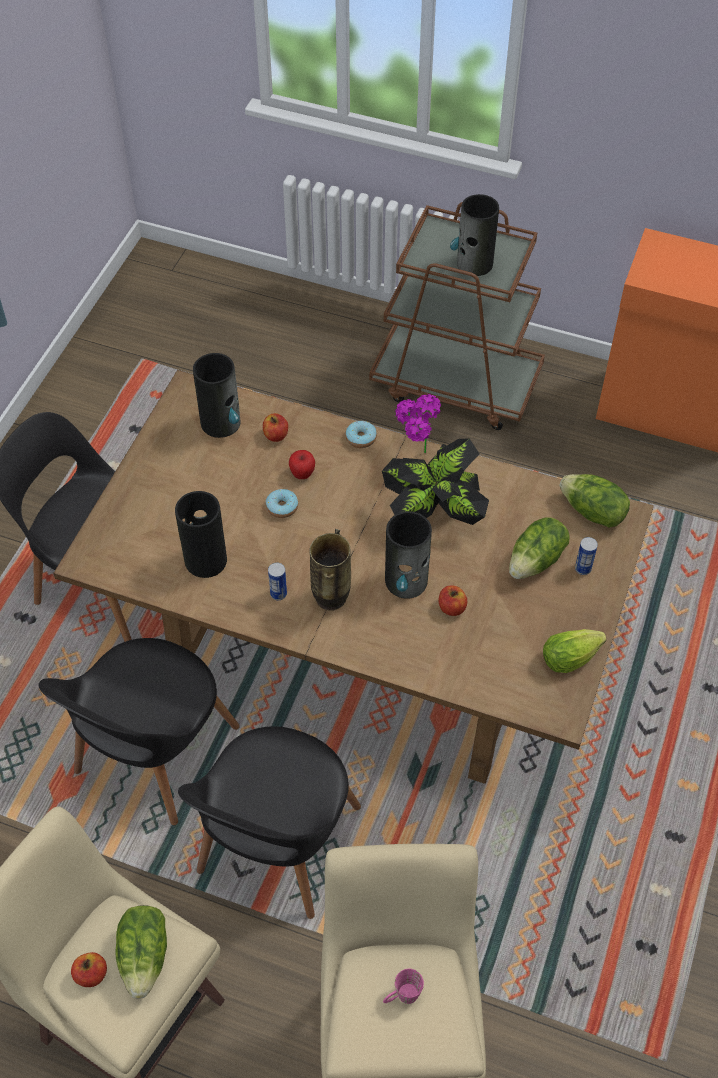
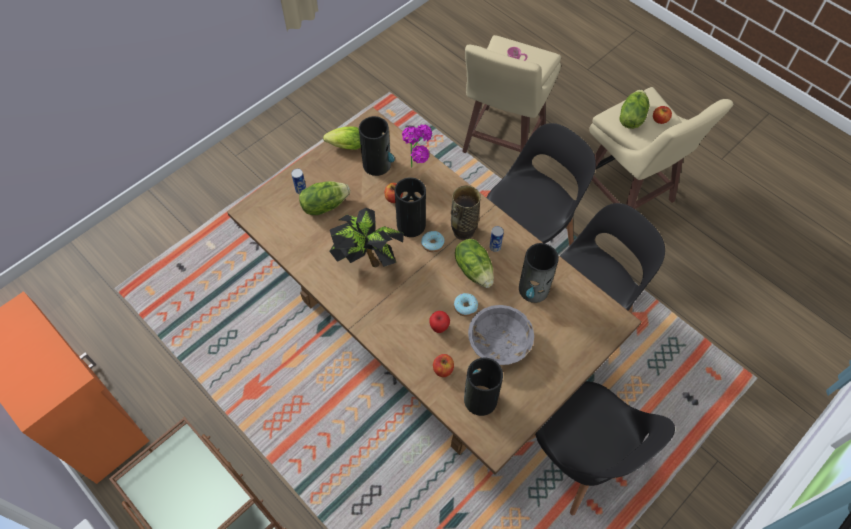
camera: 155 degrees left, 5 degrees up
(223, 484) = (499, 343): none -> grey bowl
(361, 438) = (382, 340): donut -> donut (432, 244)
(415, 456) = (352, 309): potted plant -> potted plant (419, 167)
(474, 264) = (184, 477): vase -> vase (377, 164)
(592, 512) = (267, 221): lettuce -> lettuce (474, 270)

